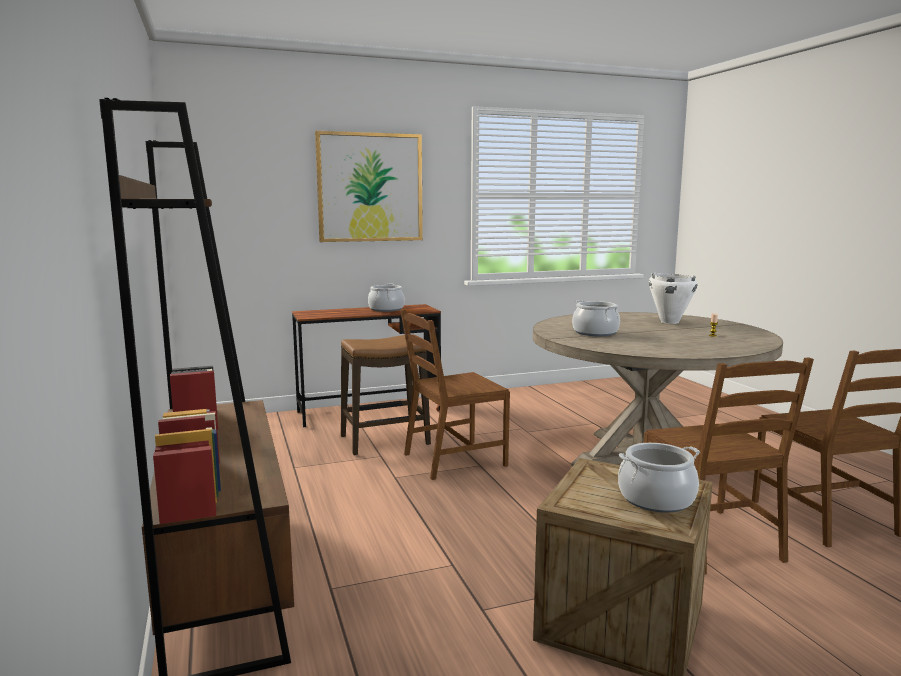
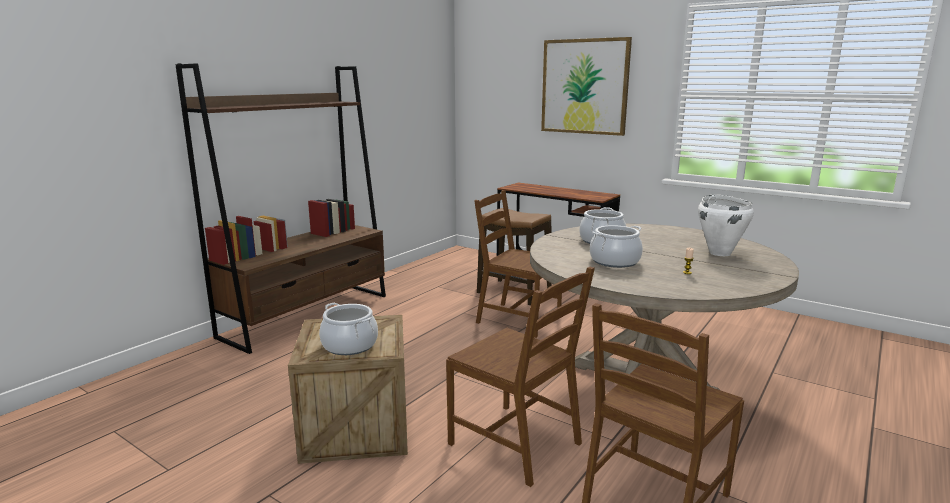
camera: 55 degrees right, 5 degrees up
(386, 309) = (573, 192): cooking pot -> cooking pot (615, 261)
(711, 540) = (517, 443): brown chair -> brown chair turned 90 degrees counterclockwise

